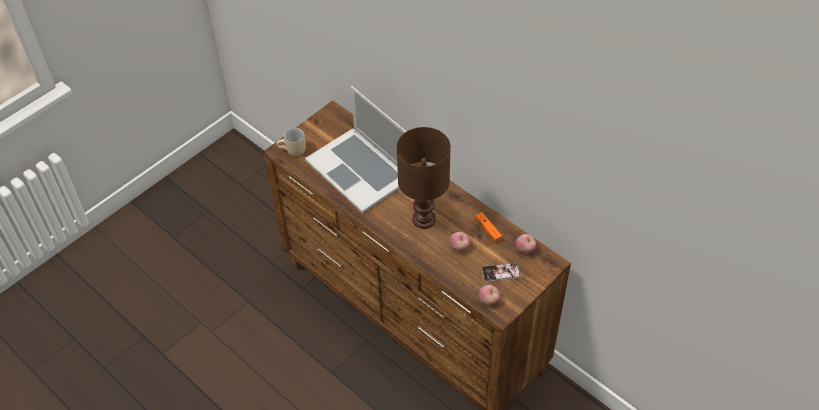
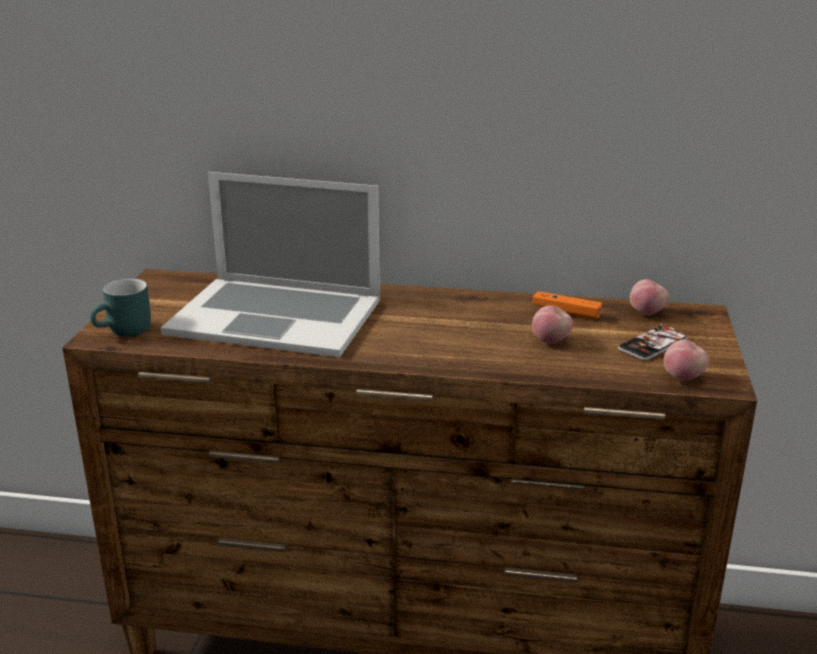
camera: 35 degrees left, 25 degrees down
(293, 151) = (125, 332): beige mug -> turquoise mug
(423, 220) = (453, 333): brown table lamp -> none

